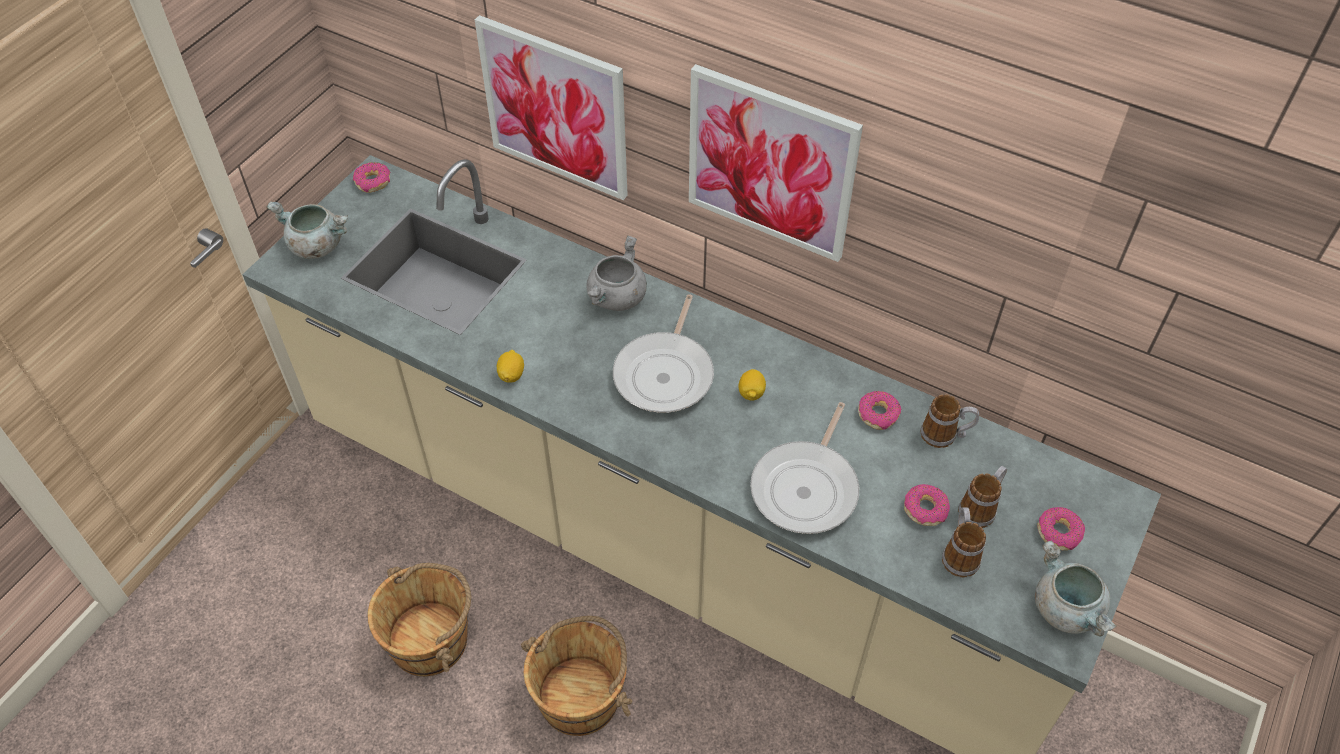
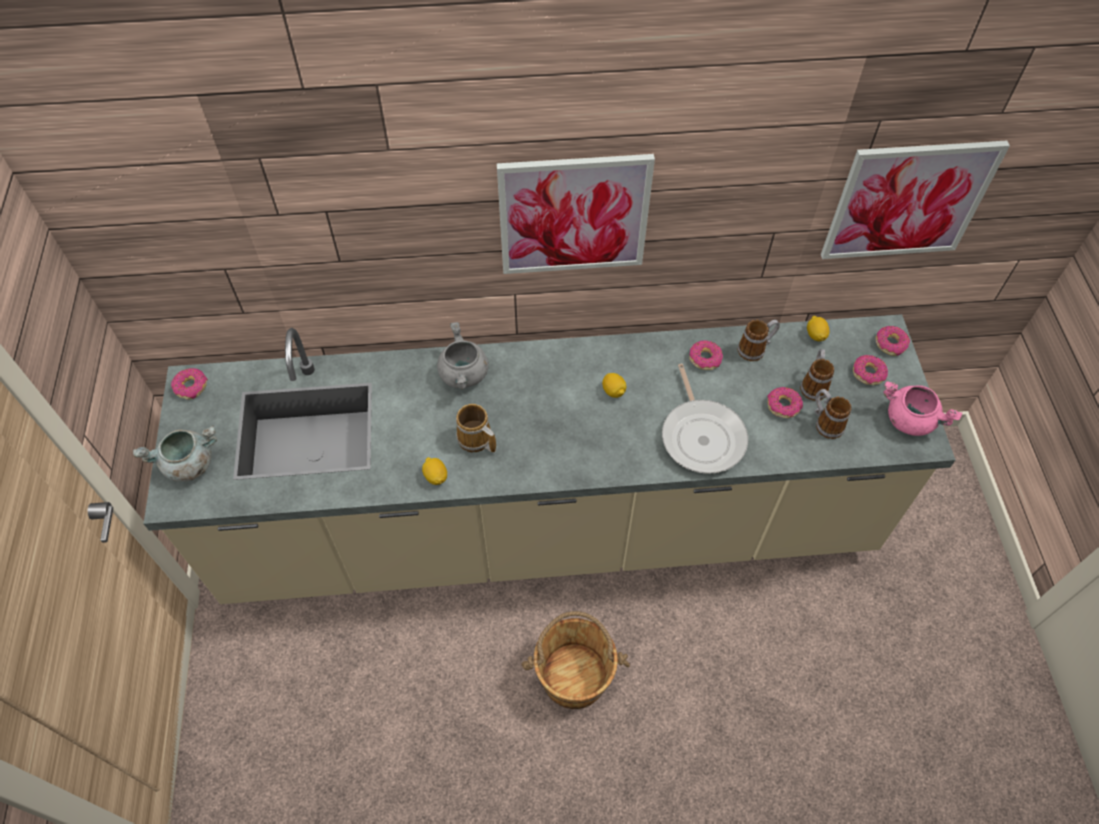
camera: 35 degrees left, 5 degrees up
(430, 639) = (438, 708): brown bucket -> none
(555, 108) = (360, 250): picture -> picture (908, 200)
(576, 363) = (475, 440): none -> mug
(666, 373) = (545, 411): frying pan -> none
(1030, 459) = (815, 335): none -> lemon
(1067, 609) = (910, 420): grey cooking pot -> pink cooking pot
(1116, 517) = (890, 344): none -> donut

